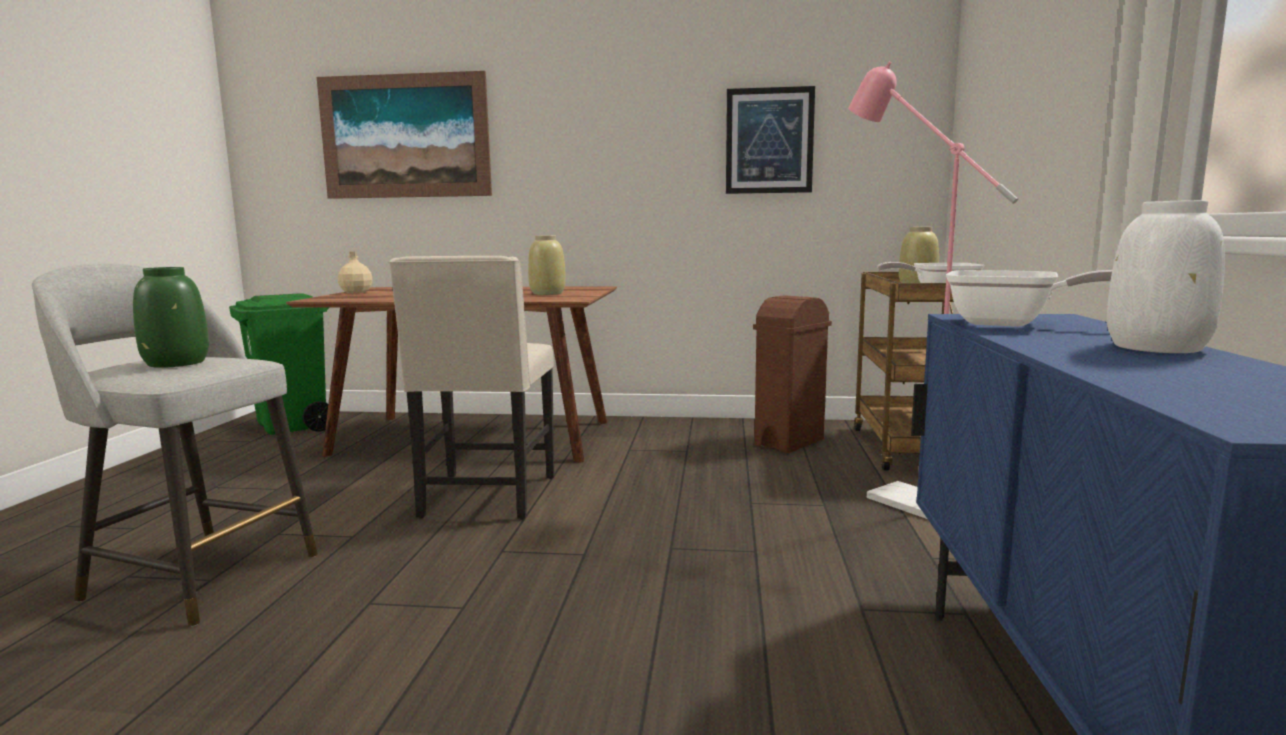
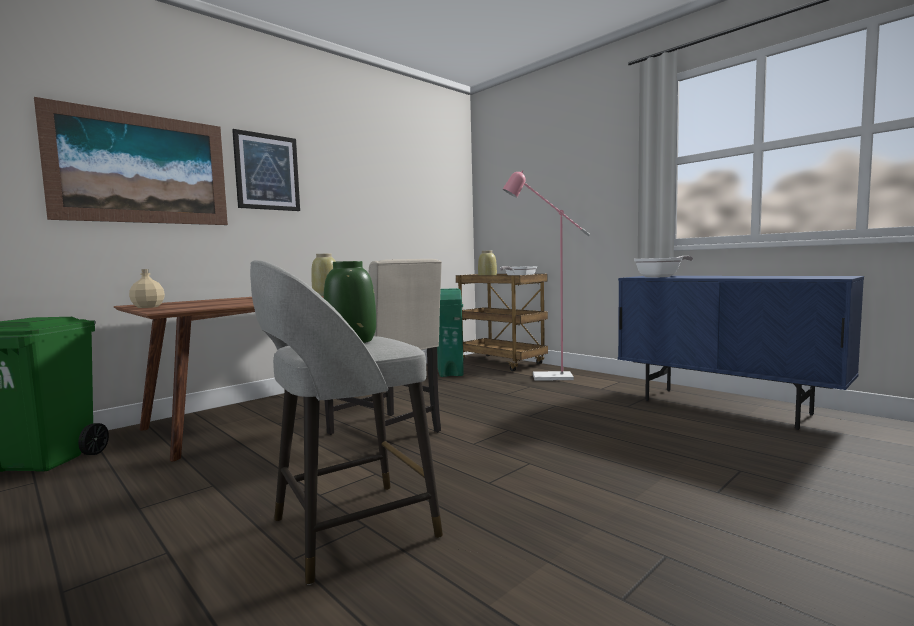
camera: 50 degrees left, 5 degrees down
(769, 141) = (401, 201): picture -> picture (267, 172)
(790, 442) = (450, 372): brown trash can -> green trash can
(1156, 348) = (727, 276): white vase -> none

